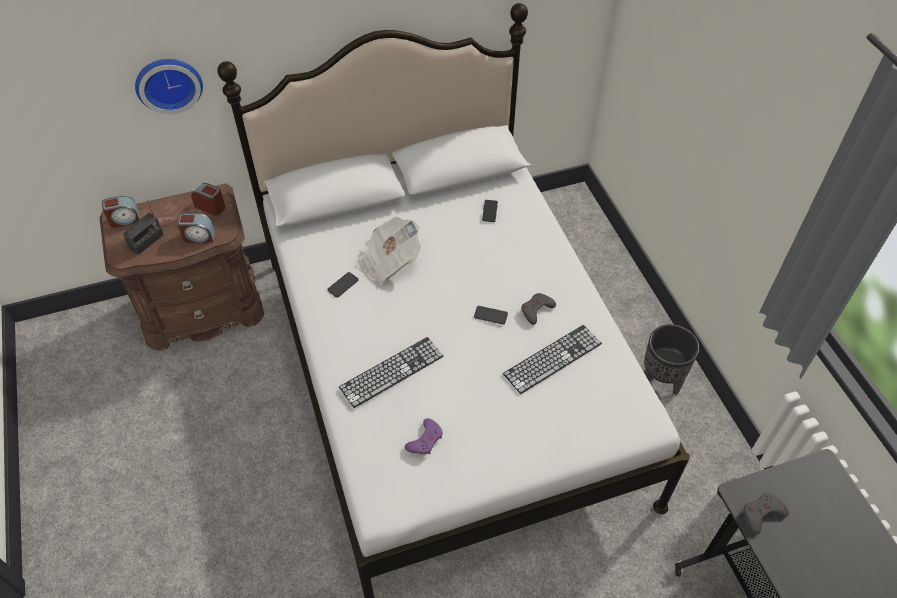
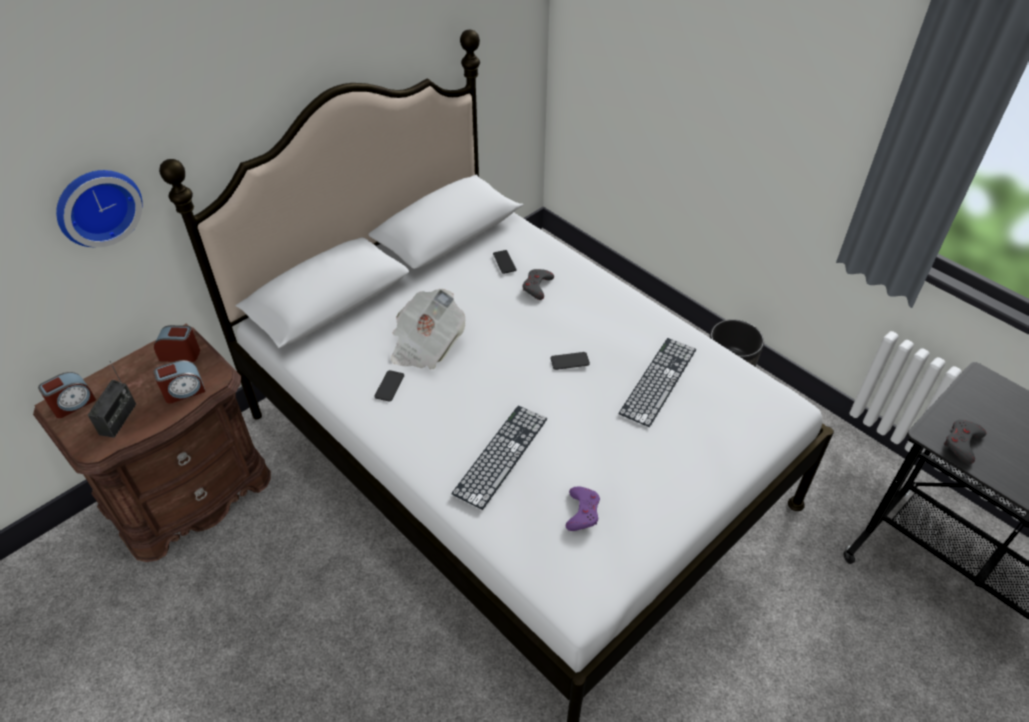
camera: 25 degrees left, 5 degrees down
(536, 310) = (612, 340): grey game controller -> grey game controller (537, 286)

